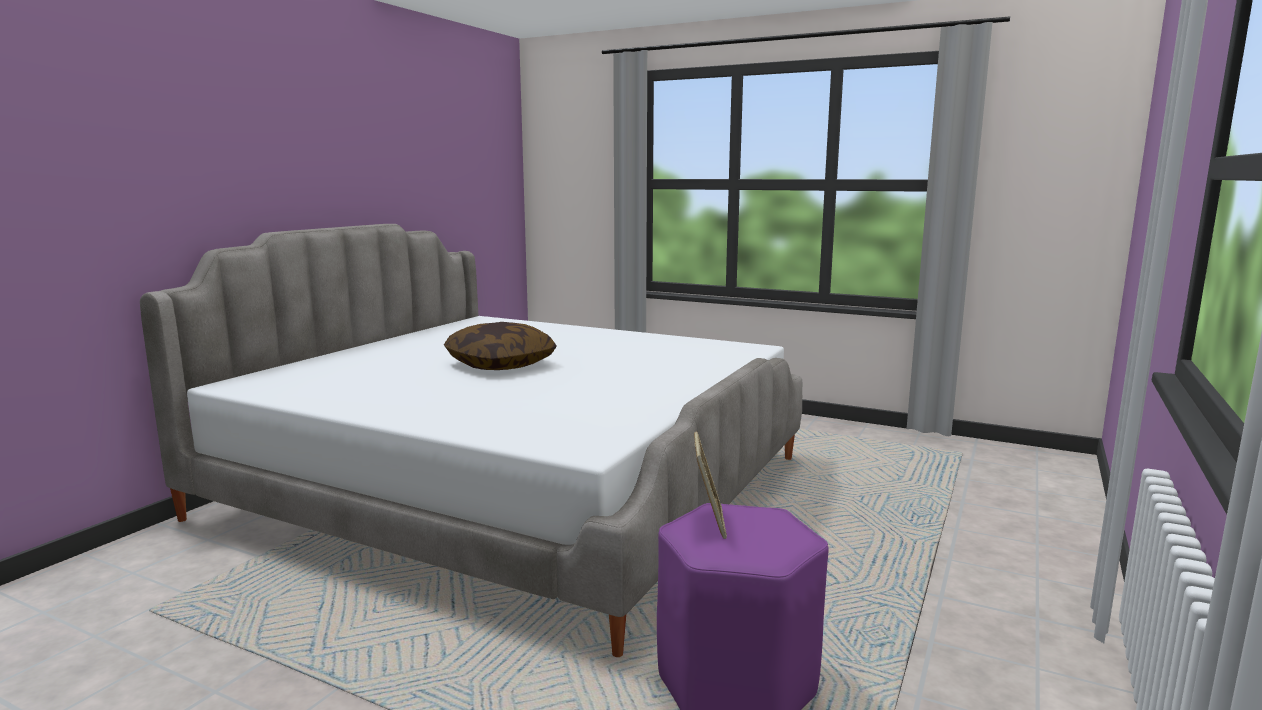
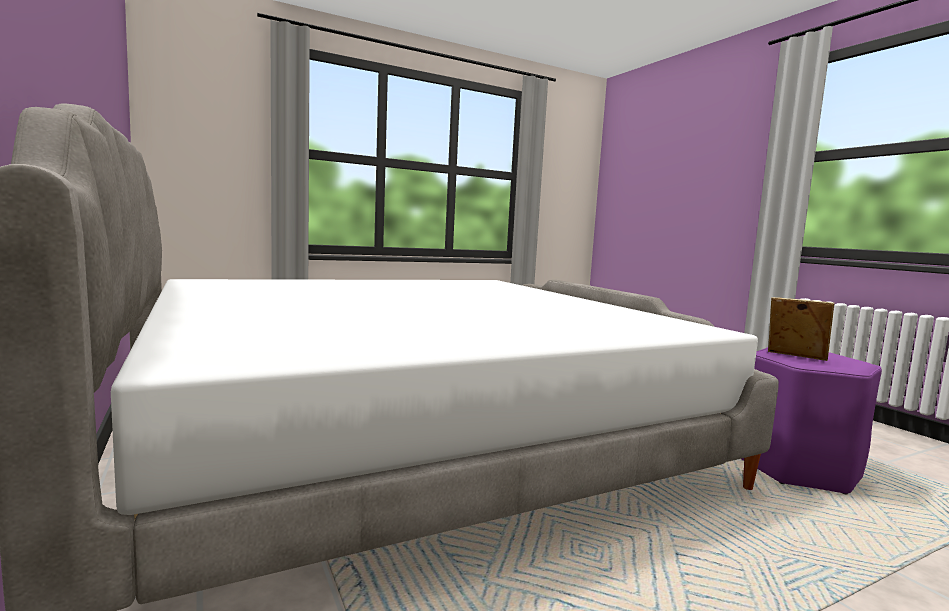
camera: 55 degrees left, 5 degrees down
(501, 364) = (400, 303): pillow -> none

